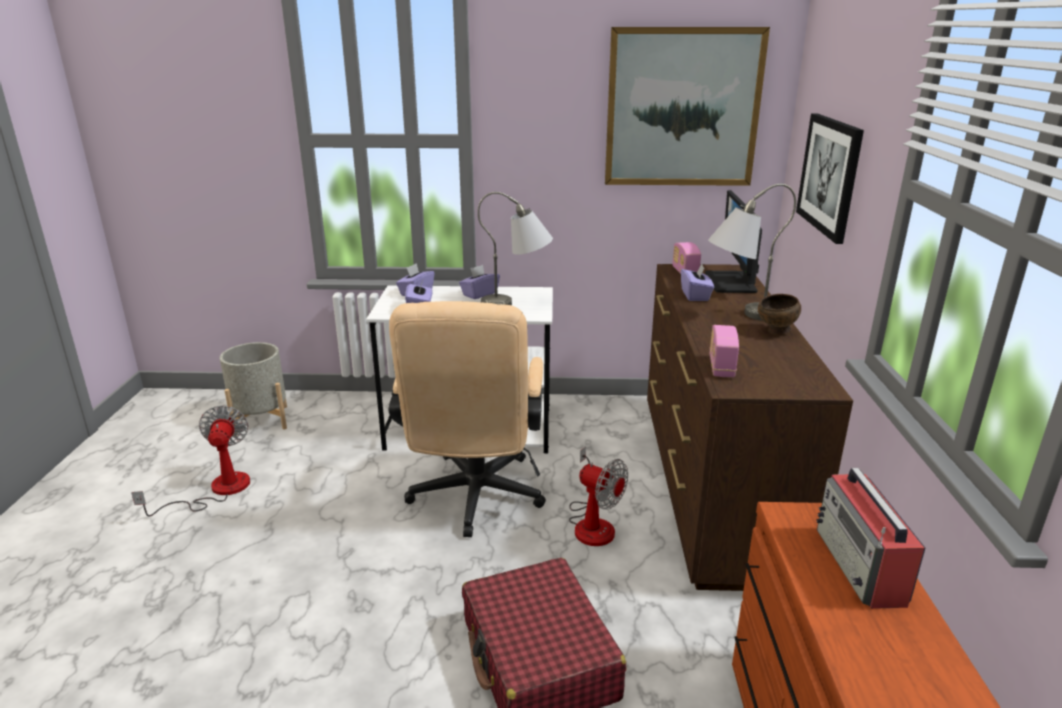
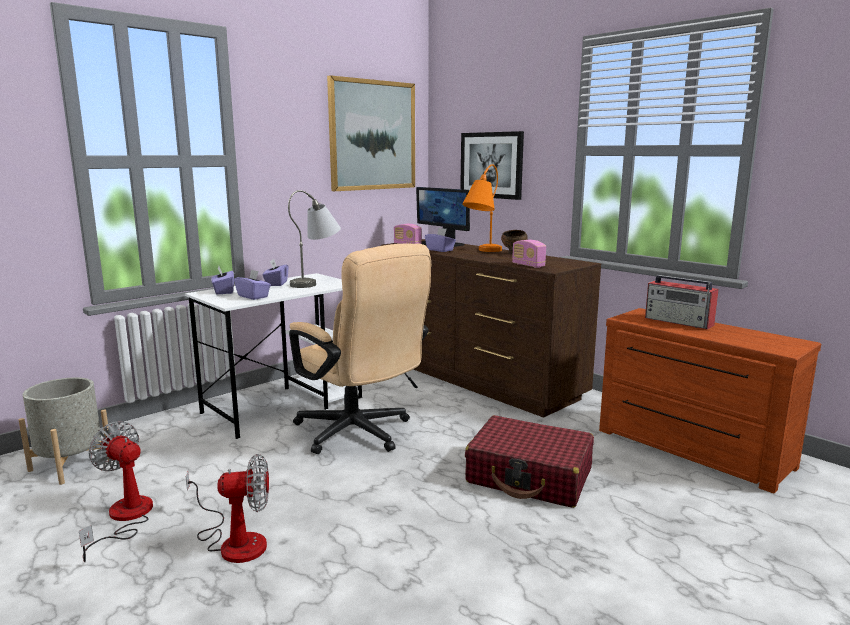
camera: 45 degrees left, 10 degrees down
(593, 523) = (448, 415): fan -> fan (234, 541)
(739, 315) = (482, 252): grey table lamp -> orange table lamp

